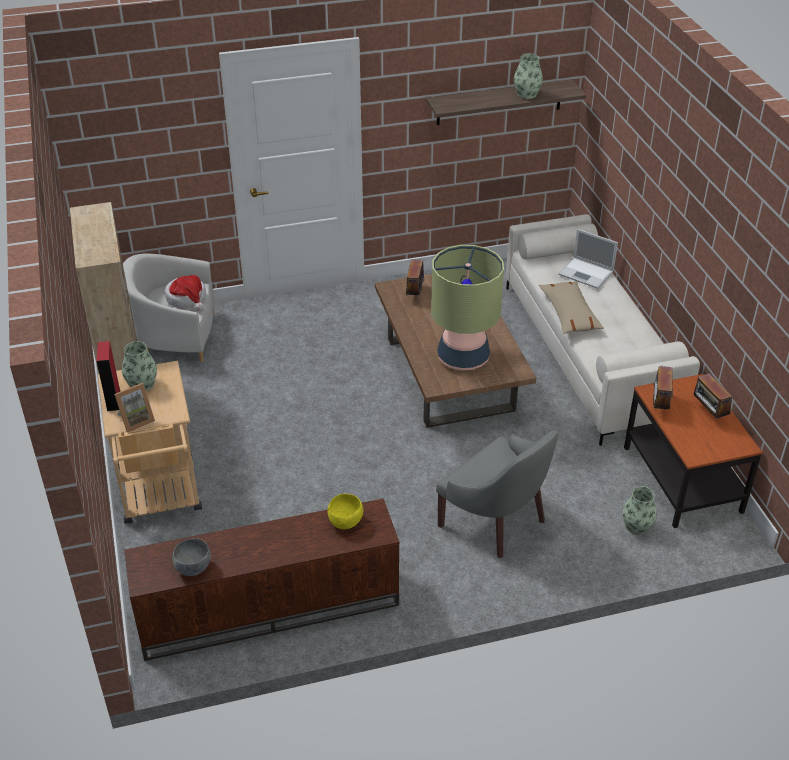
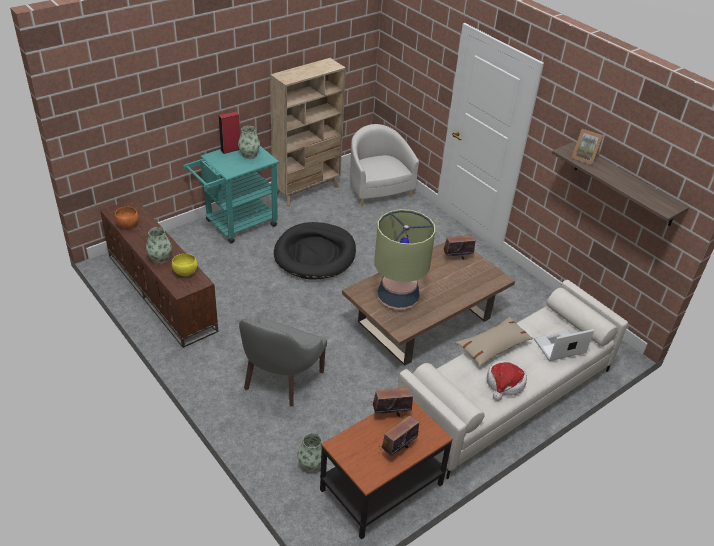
camera: 65 degrees right, 0 degrees up
(135, 420) = (216, 161): picture frame -> picture frame (584, 158)
(160, 494) = (236, 225): beige cart -> turquoise cart
(187, 299) = (387, 169): hat -> hat (505, 383)
(193, 568) = (127, 225): grey bowl -> orange bowl
(277, 430) = (315, 254): none -> black dog bed
(527, 94) = (632, 187): vase -> vase (160, 258)
(586, 273) = (558, 347): laptop -> laptop turned 60 degrees clockwise

